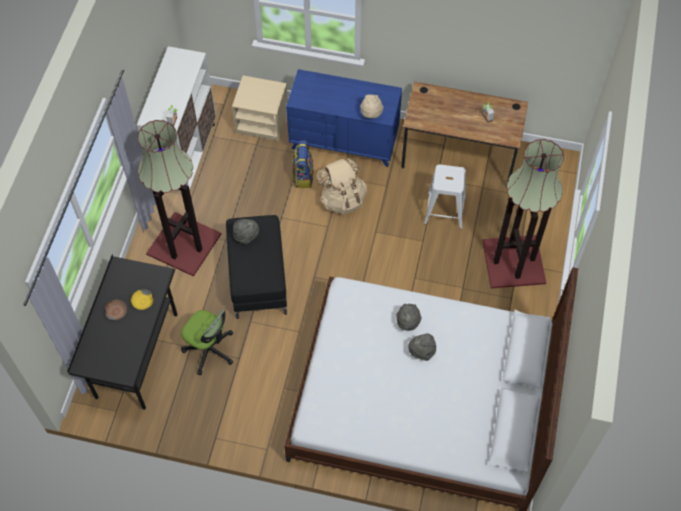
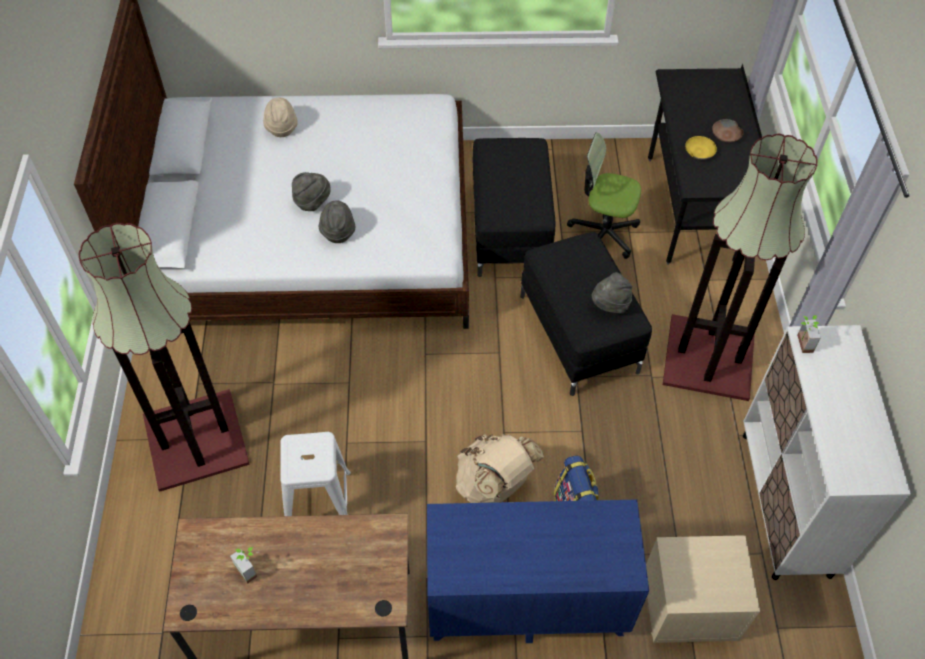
camera: 165 degrees right, 5 degrees down
(275, 370) = (509, 228): none -> black ottoman
(371, 114) = (472, 519): beige hat -> beige hat (281, 127)

